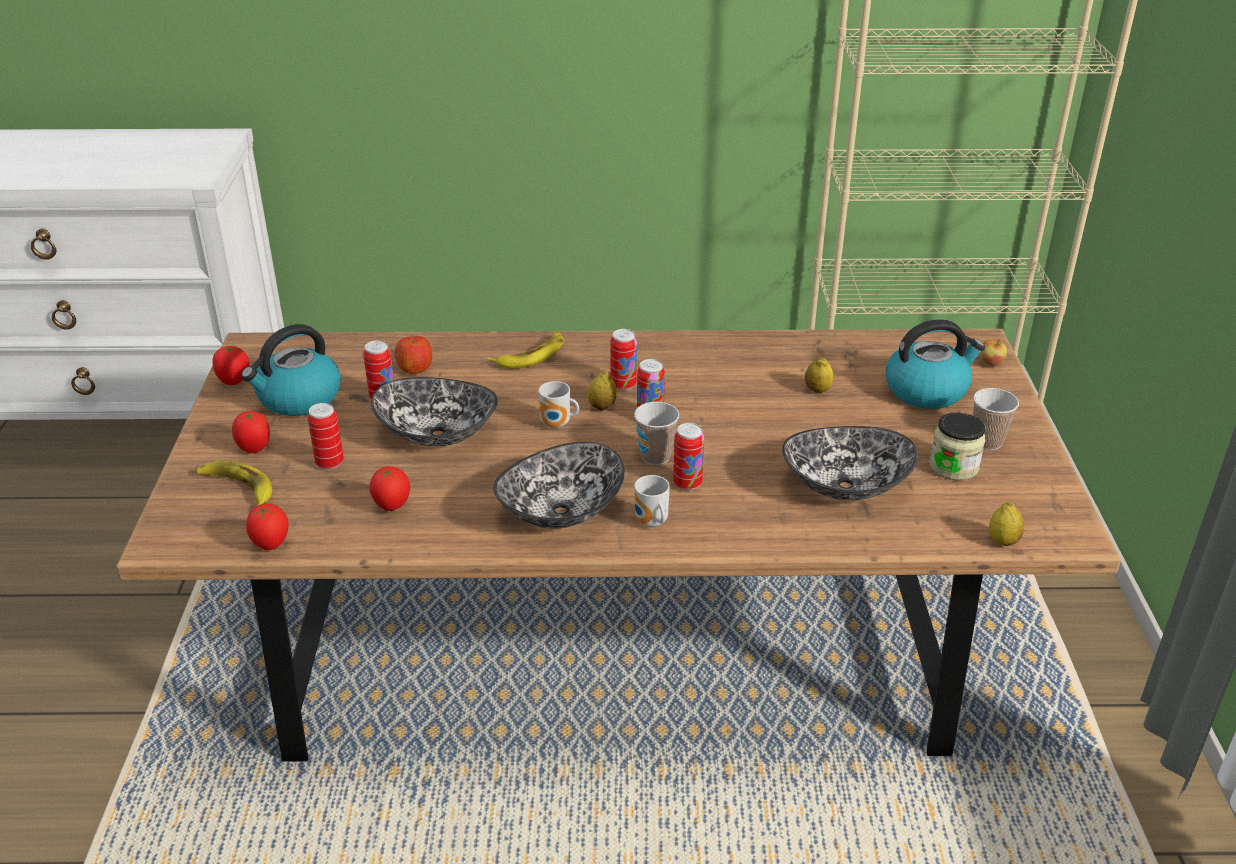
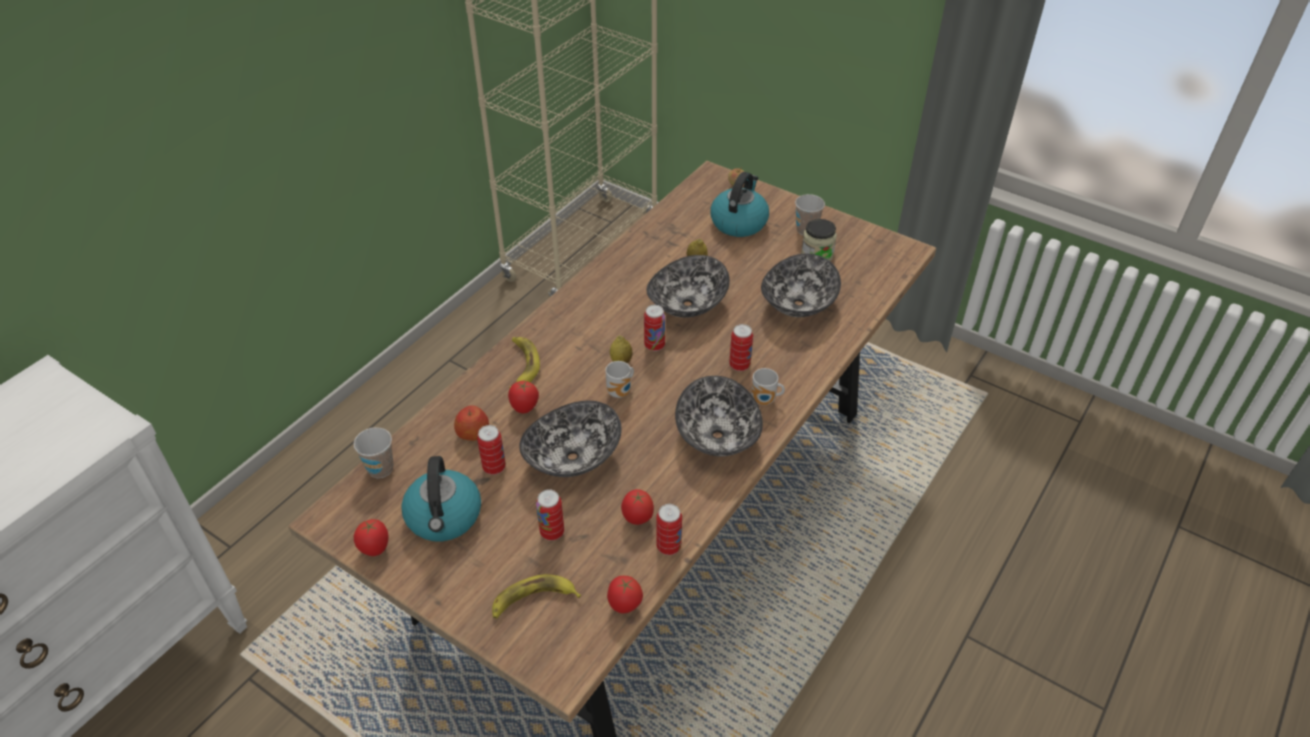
camera: 55 degrees left, 10 degrees up
(254, 449) = (490, 571): tomato -> tomato (524, 408)
(623, 385) = (606, 339): can -> can (668, 546)
(655, 456) = (699, 364): cup -> cup (380, 469)
(741, 412) = (688, 304): none -> bowl
(1003, 541) = (893, 276): lemon -> none

